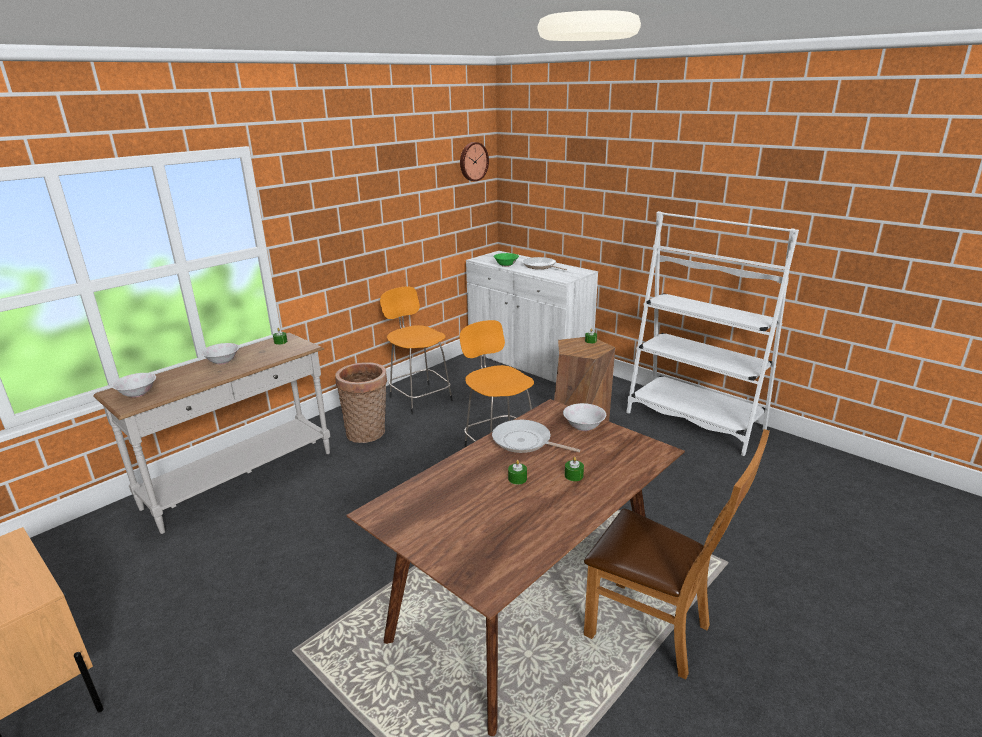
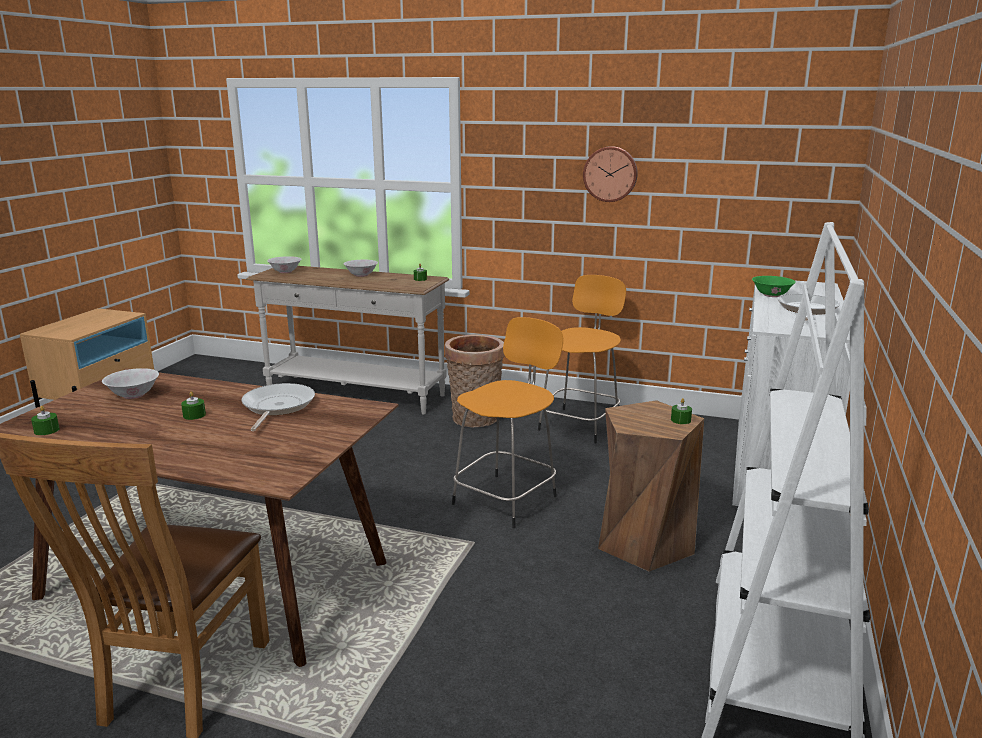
camera: 65 degrees right, 5 degrees down
(473, 161) = (805, 130): wall clock -> wall clock (610, 174)
(573, 475) = (205, 439): green candle -> green candle (46, 430)
(583, 427) = (329, 429): white bowl -> white bowl (134, 395)

